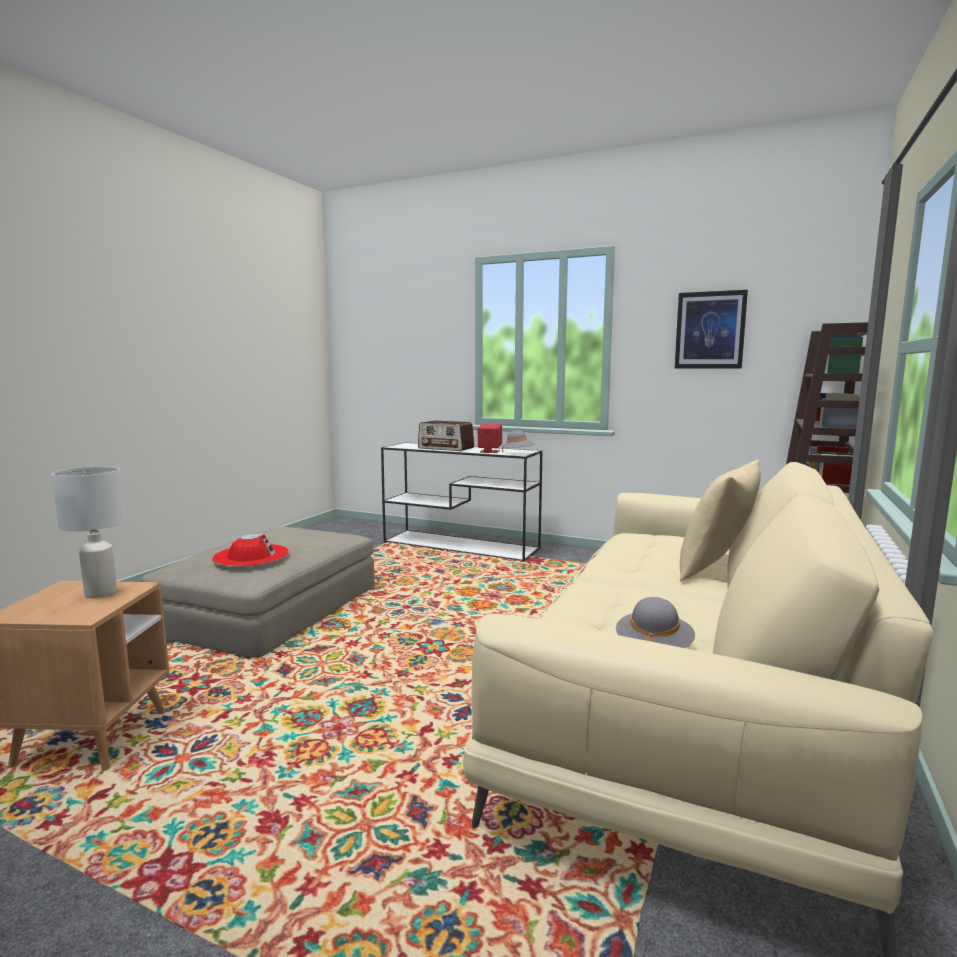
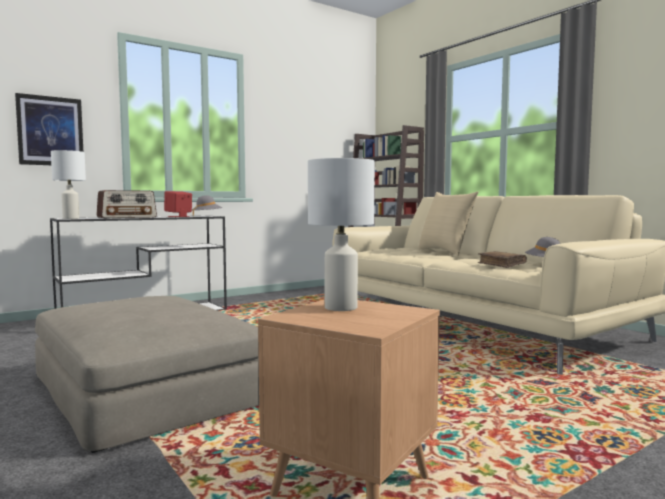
camera: 60 degrees left, 5 degrees down
(251, 555) = (177, 312): red hat -> none
(399, 446) = (71, 218): none -> white table lamp
(593, 619) = (501, 264): none -> brown book
(710, 330) = (305, 127): picture -> picture (50, 131)

